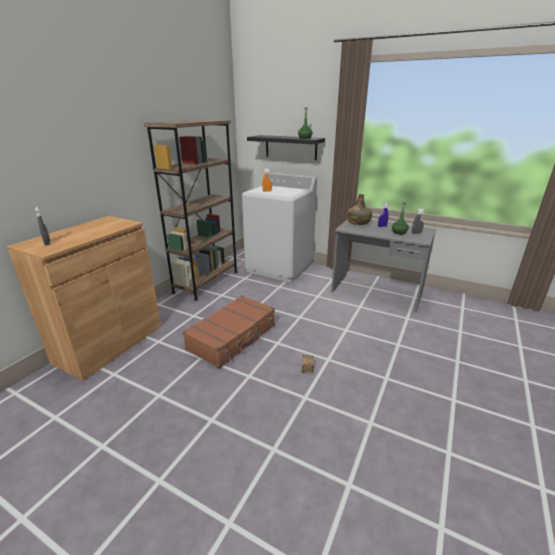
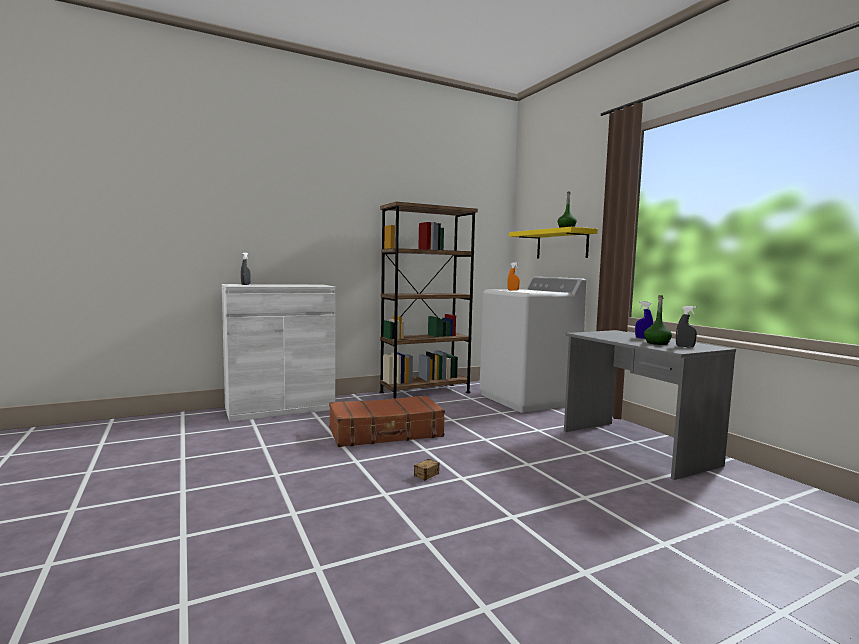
camera: 35 degrees right, 20 degrees down
(110, 343) = (280, 408): brown cabinet -> white cabinet
(291, 147) = (561, 244): black shelf -> yellow shelf
(358, 222) = (614, 333): green bottle -> none

